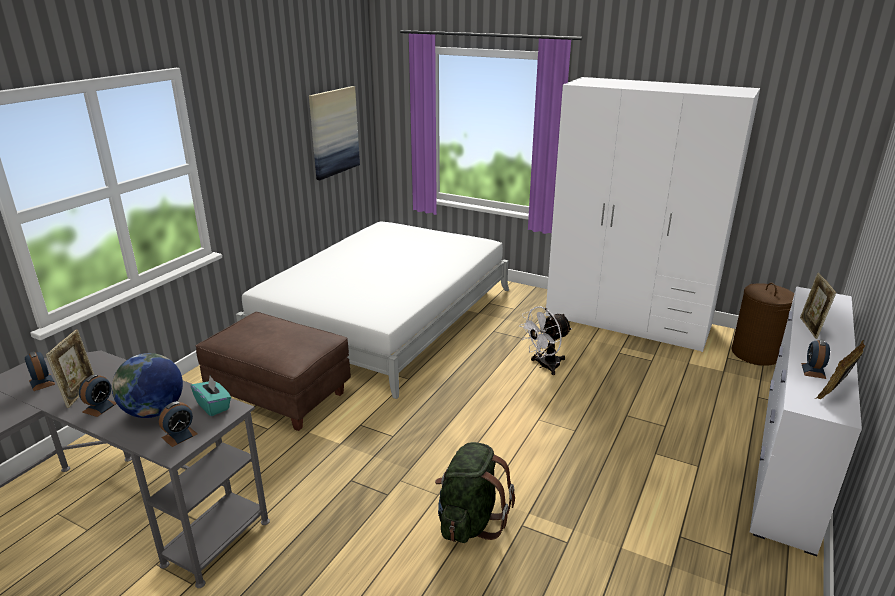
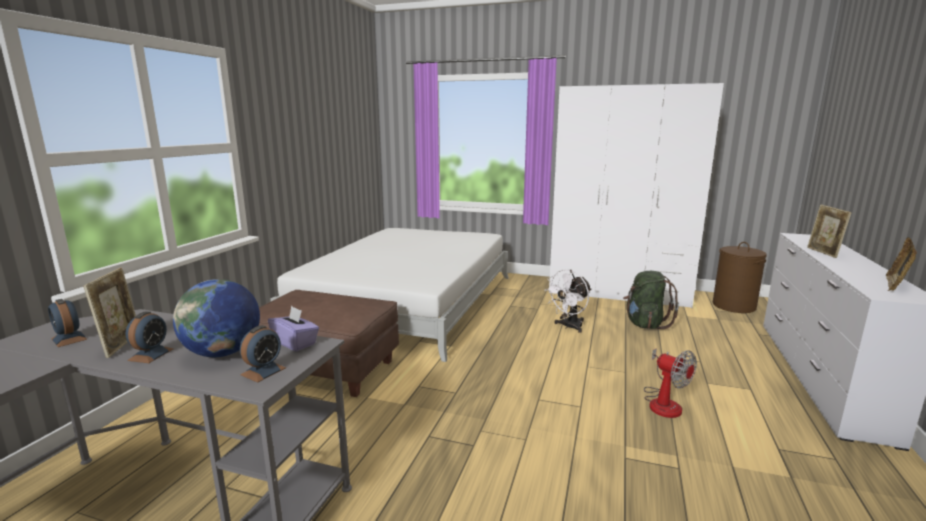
camera: 10 degrees left, 10 degrees down
(213, 406) = (295, 343): turquoise tissue box -> purple tissue box
(334, 132) = (351, 144): picture -> none
(470, 521) = (571, 460): green backpack -> green backpack (645, 324)
(594, 471) = (663, 402): none -> fan
(813, 371) = (860, 275): alarm clock -> none

